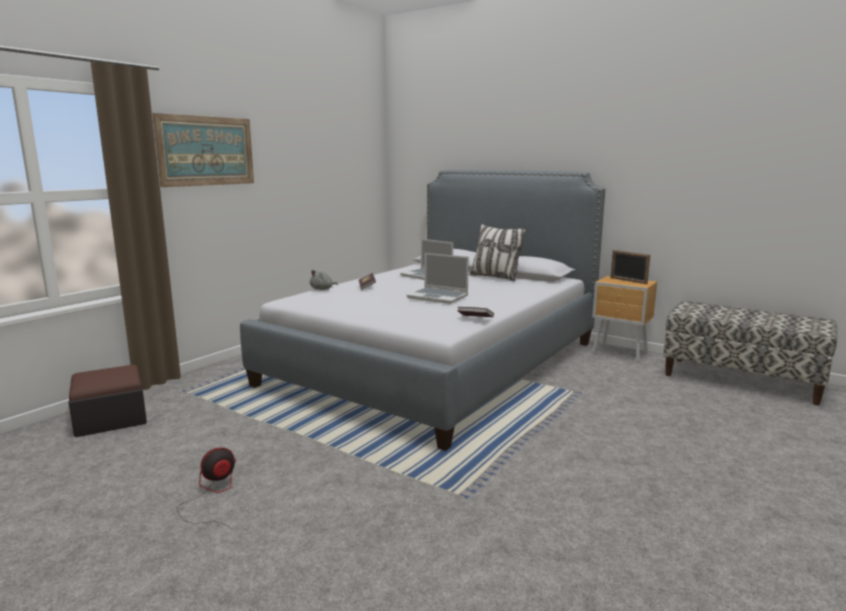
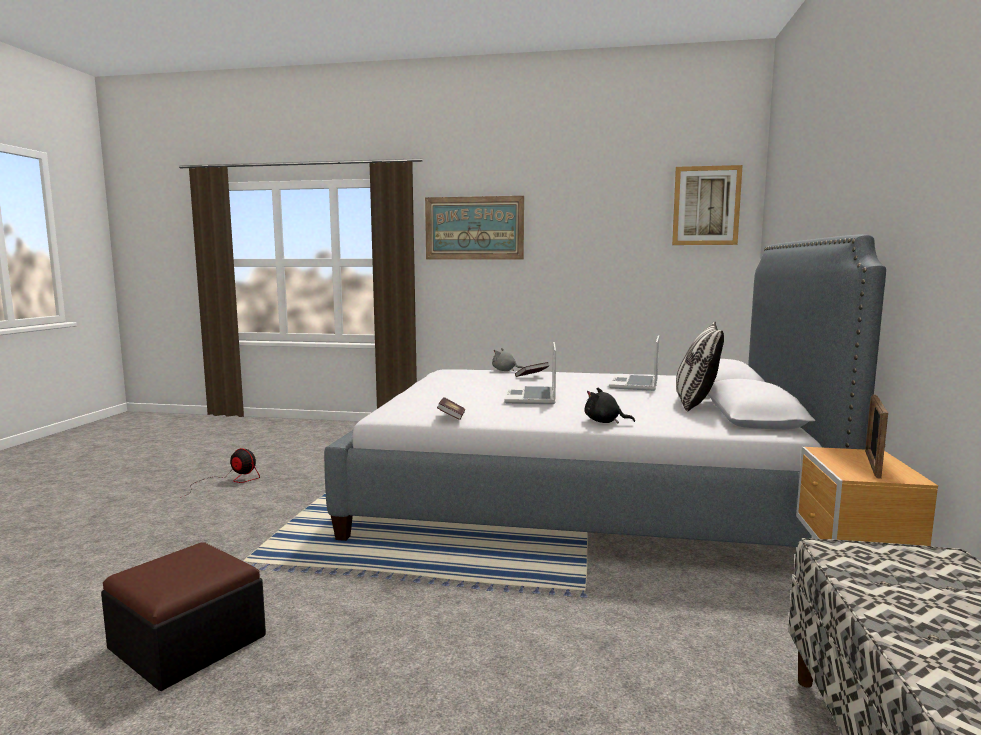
camera: 65 degrees right, 5 degrees down
(111, 418) = (336, 430): ottoman -> ottoman (188, 642)
(362, 137) = (706, 206): none -> picture
(521, 296) = (604, 422): none -> black plush toy

